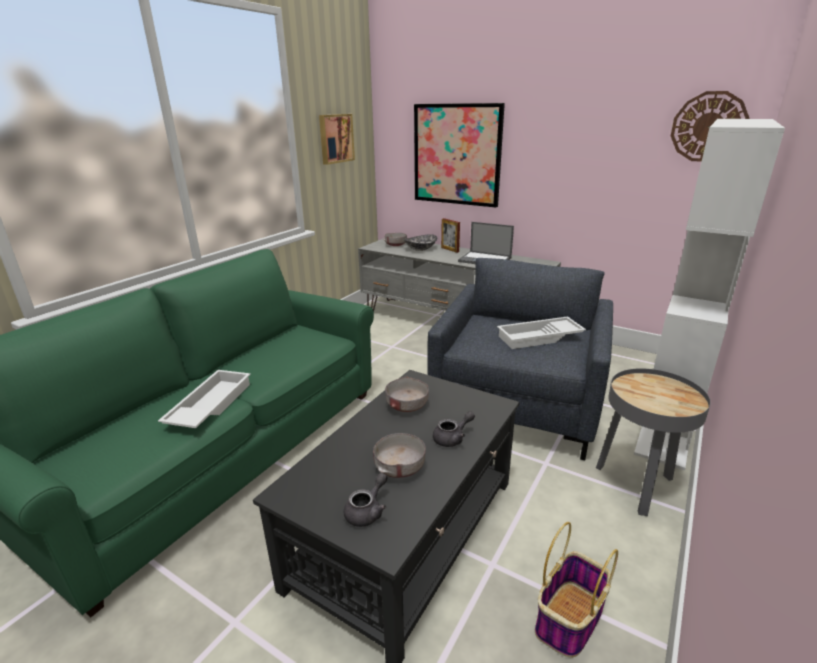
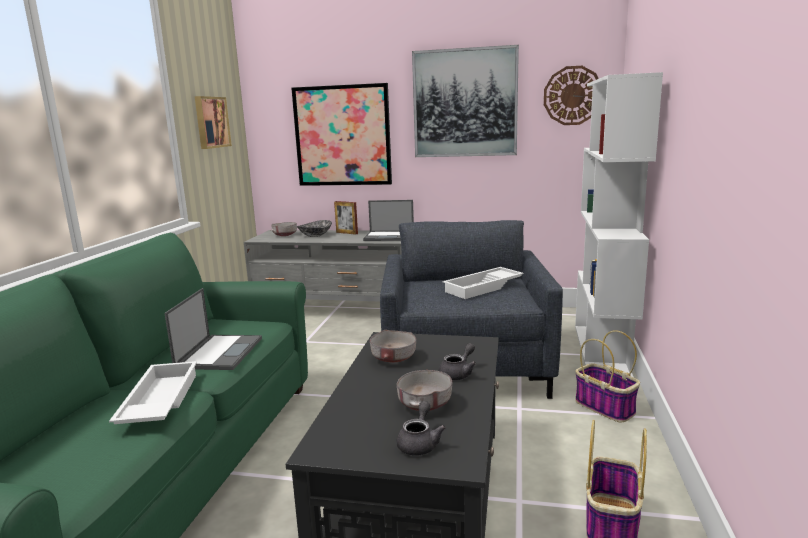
camera: 20 degrees left, 10 degrees down
(280, 364) = (220, 352): none -> laptop
(581, 129) = (465, 103): none -> picture
(636, 485) = (606, 407): grey side table -> basket

